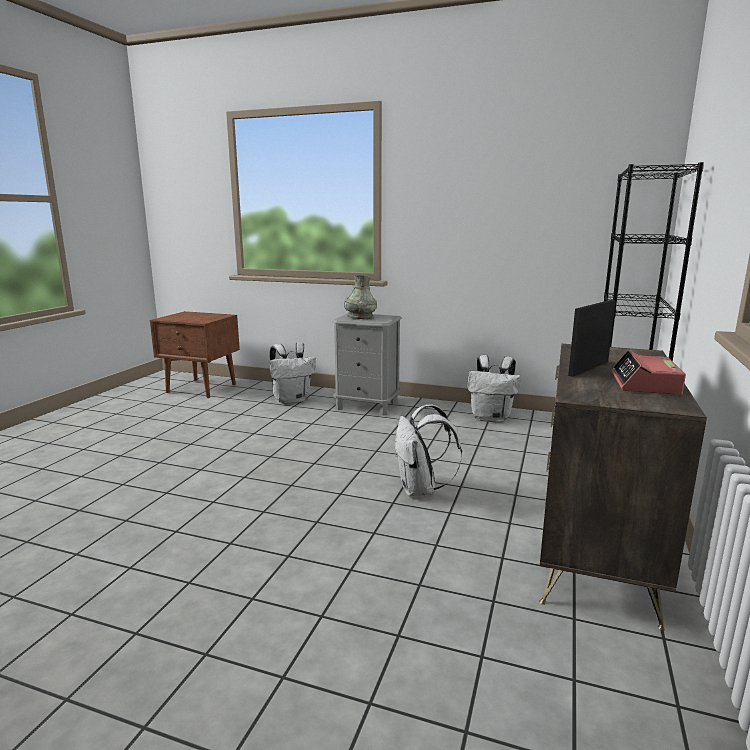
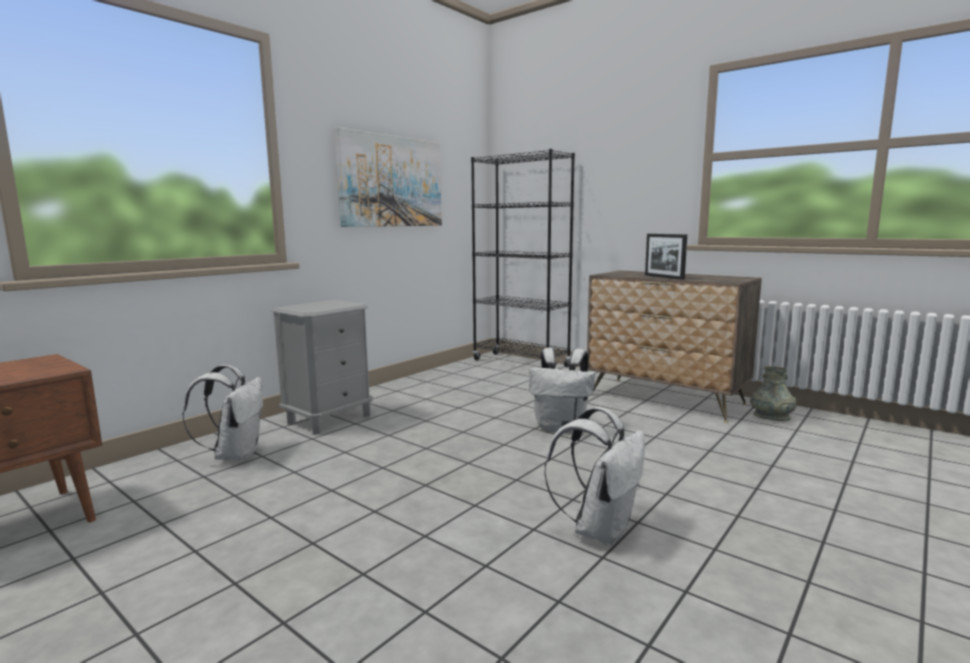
camera: 70 degrees left, 5 degrees down
(360, 317) = (315, 306): grey vase -> grey vase (771, 417)
(491, 418) = (434, 382): white backpack -> white backpack (600, 529)
(497, 211) = (391, 181): none -> picture
(645, 384) = (701, 276): alarm clock -> none

